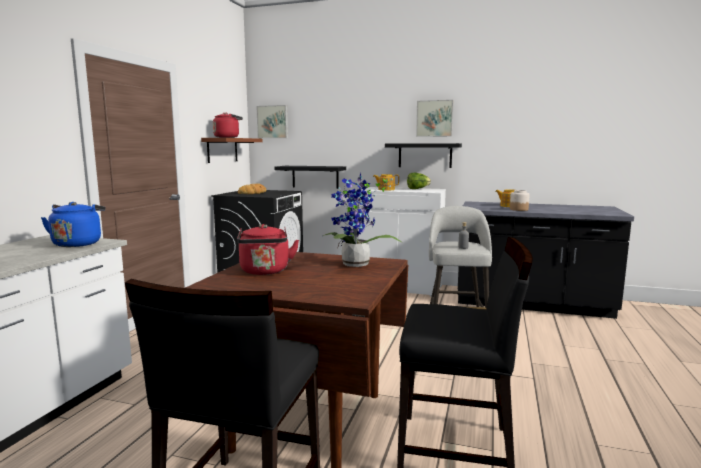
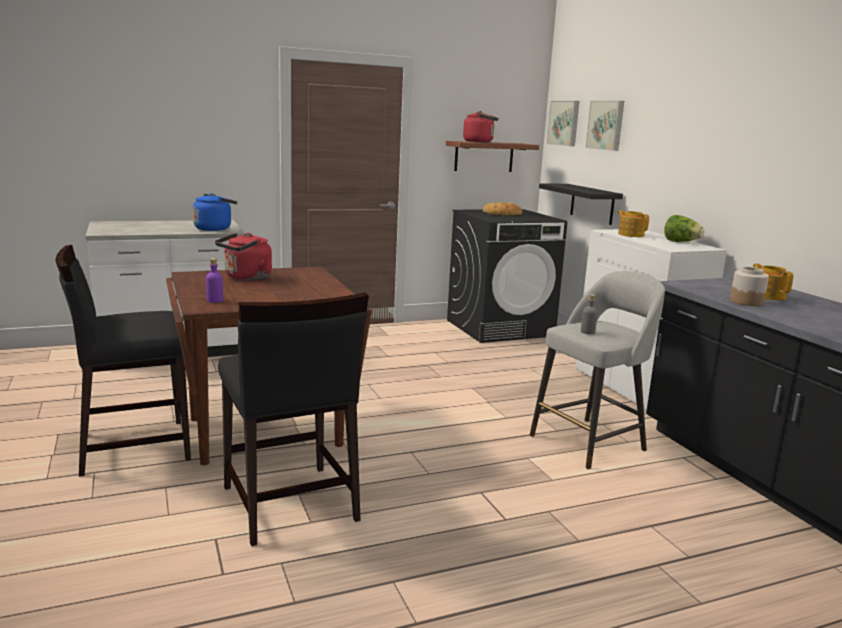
camera: 50 degrees right, 5 degrees up
(334, 292) = (215, 300): none -> purple bottle
(355, 265) = (310, 293): potted plant -> none
(425, 155) = (711, 190): black shelf -> none
(434, 118) = (732, 130): picture -> picture (606, 125)

